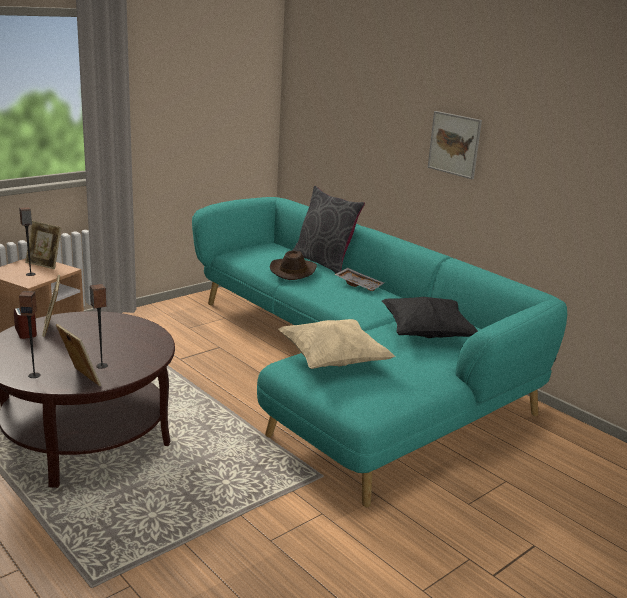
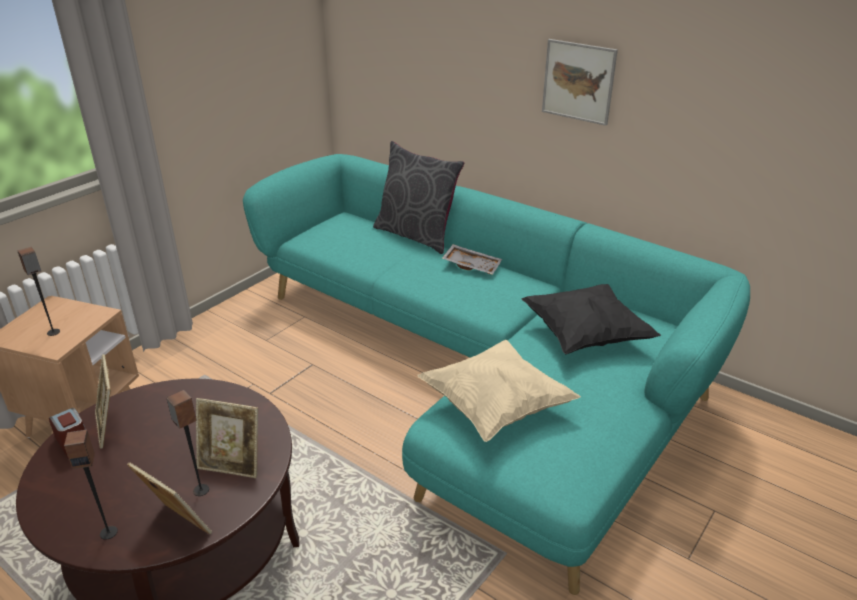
camera: 10 degrees left, 10 degrees up
(44, 264) = (68, 309): picture frame -> picture frame (232, 465)
(293, 271) = (386, 256): brown hat -> none

